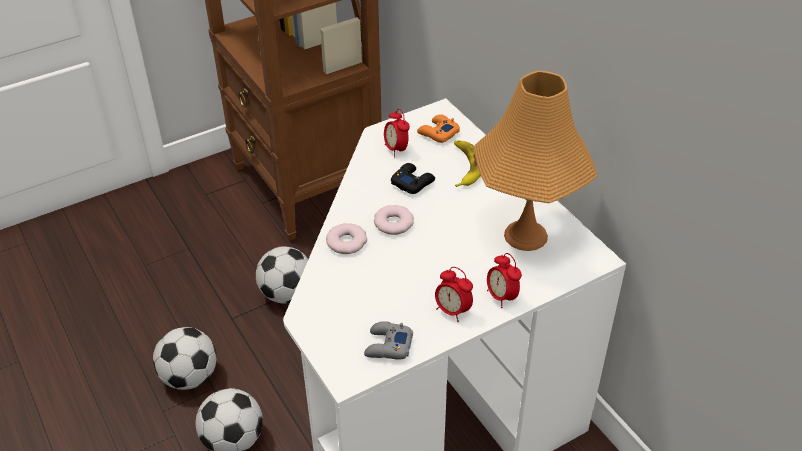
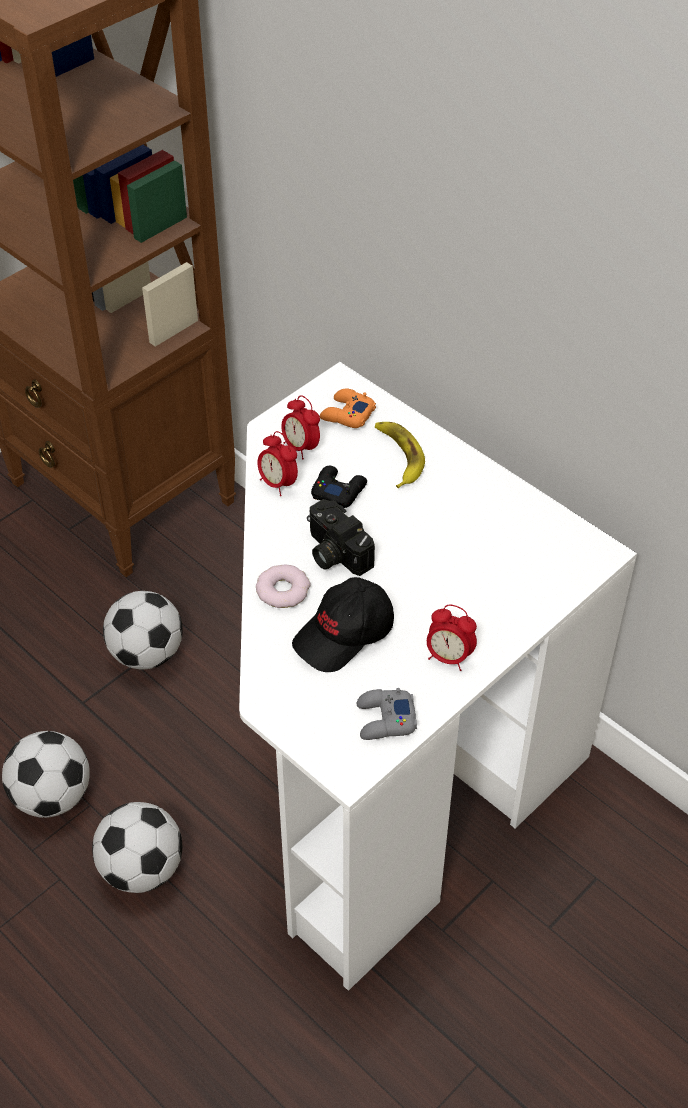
camera: 15 degrees left, 5 degrees up
(380, 280) = (344, 635): none -> black cap
(393, 223) = (333, 553): donut -> camera
(501, 297) = (502, 626): alarm clock -> alarm clock (278, 484)
(525, 235) = (505, 539): orange table lamp -> none

